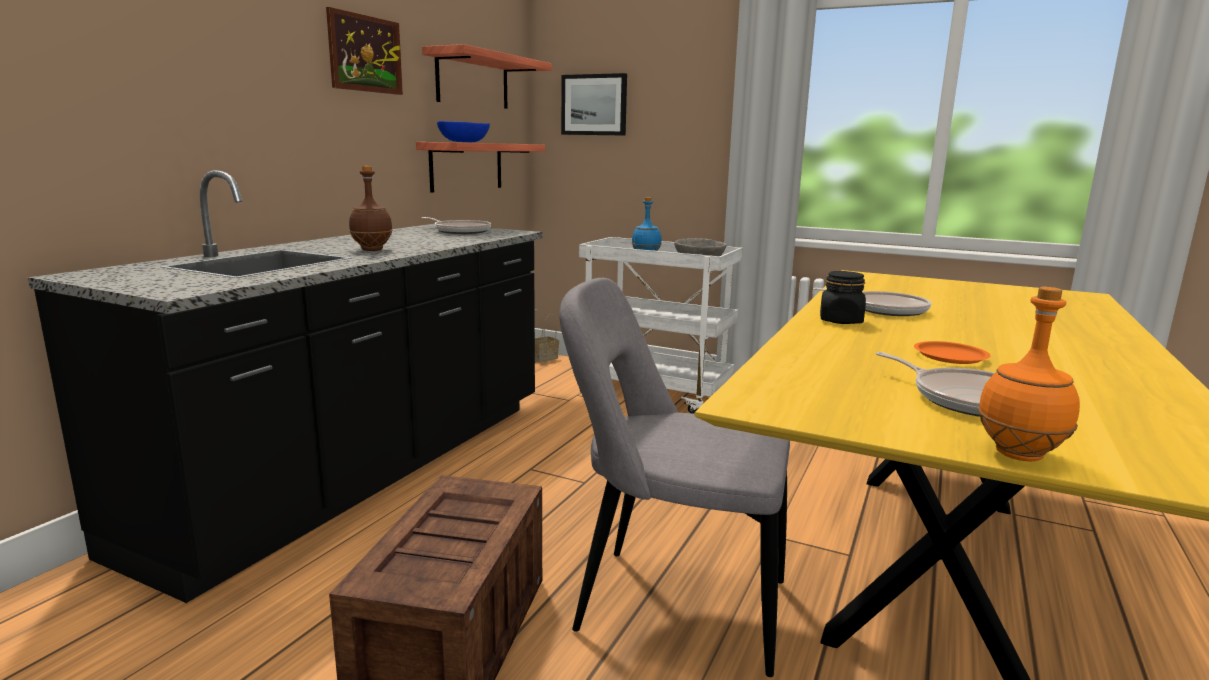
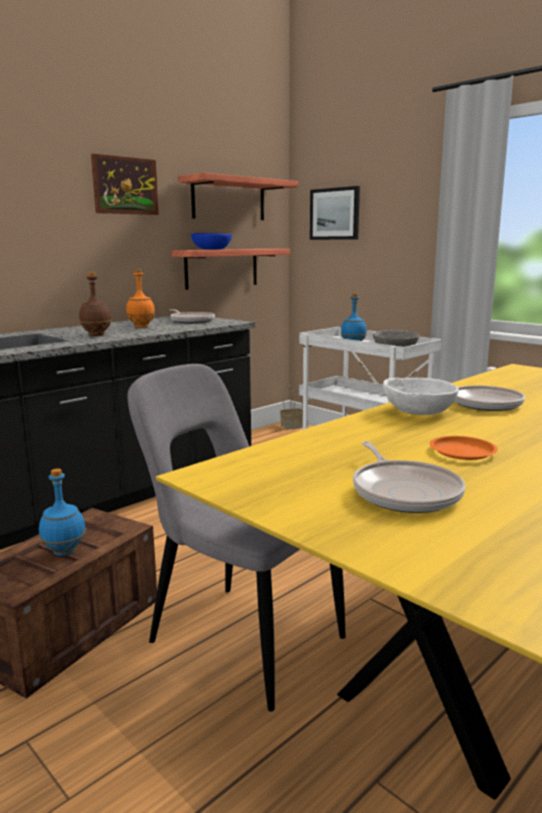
camera: 20 degrees right, 0 degrees up
(460, 534) = (64, 552): none -> blue bottle
(841, 321) = (418, 411): black jar -> white bowl
(1020, 454) = (357, 544): orange bottle -> orange bottle (142, 326)

